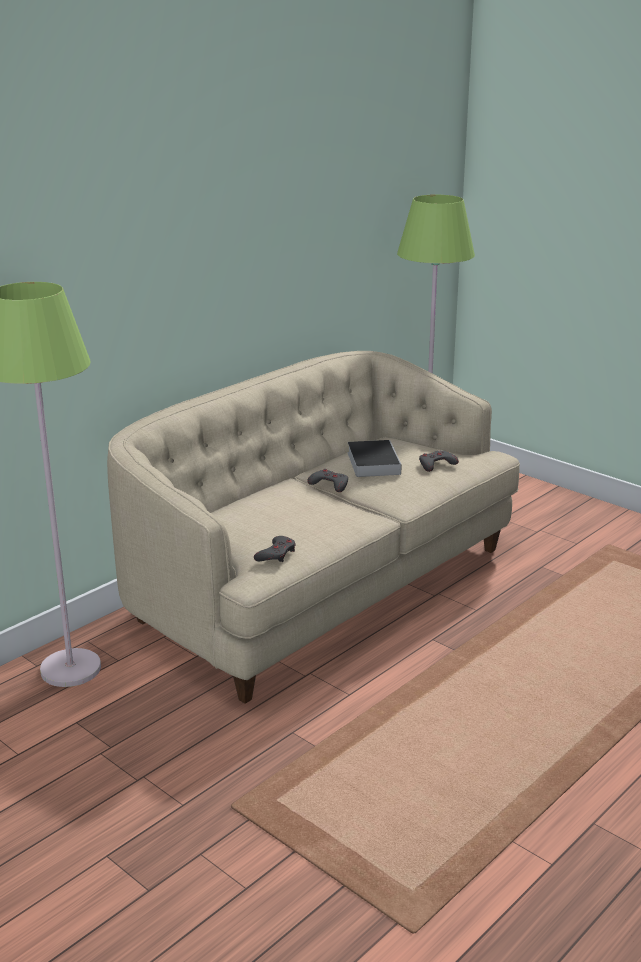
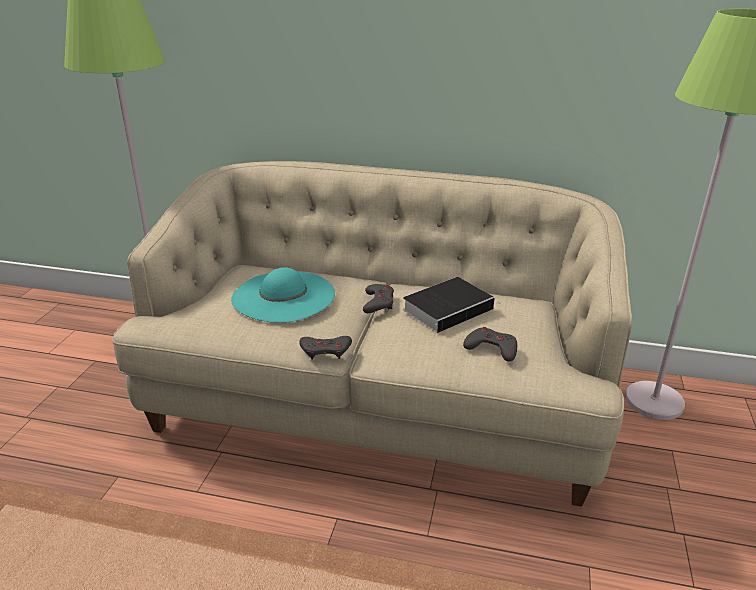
camera: 60 degrees right, 5 degrees up
(276, 554) = (194, 318): grey game controller -> grey game controller (326, 350)
(282, 513) = (283, 296): none -> turquoise hat

